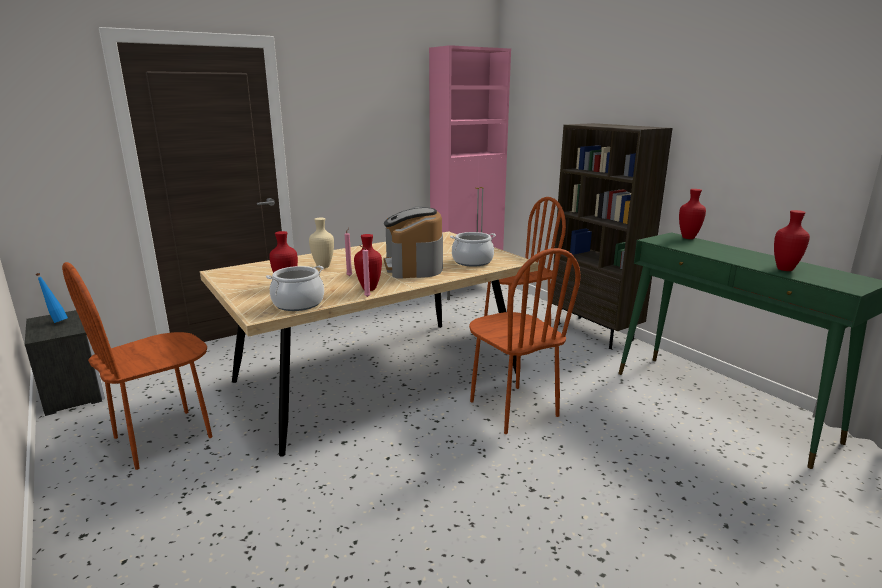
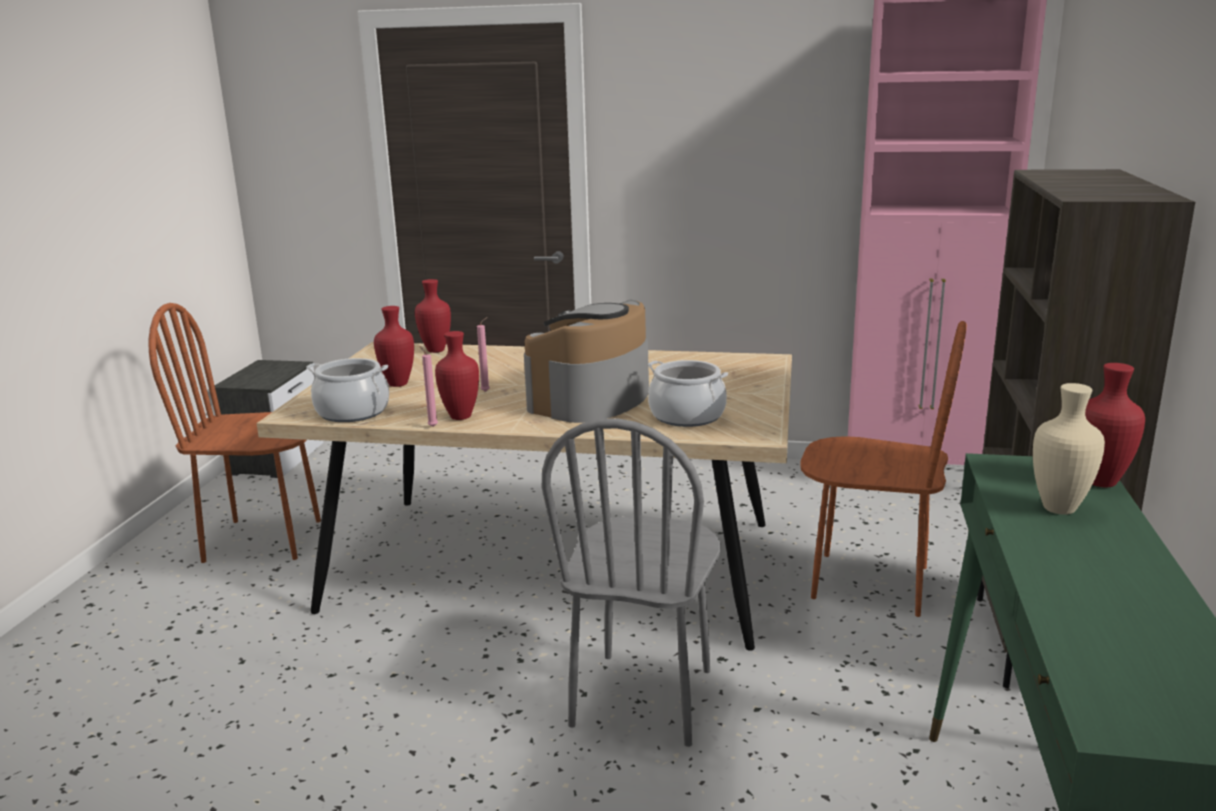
camera: 45 degrees right, 0 degrees up
(56, 321) = (270, 370): blue bottle -> none
(324, 267) = (491, 370): beige vase -> beige vase (1061, 509)
(512, 409) = (643, 698): brown chair -> grey chair
(785, 269) = (1094, 622): red vase -> red vase (434, 350)

